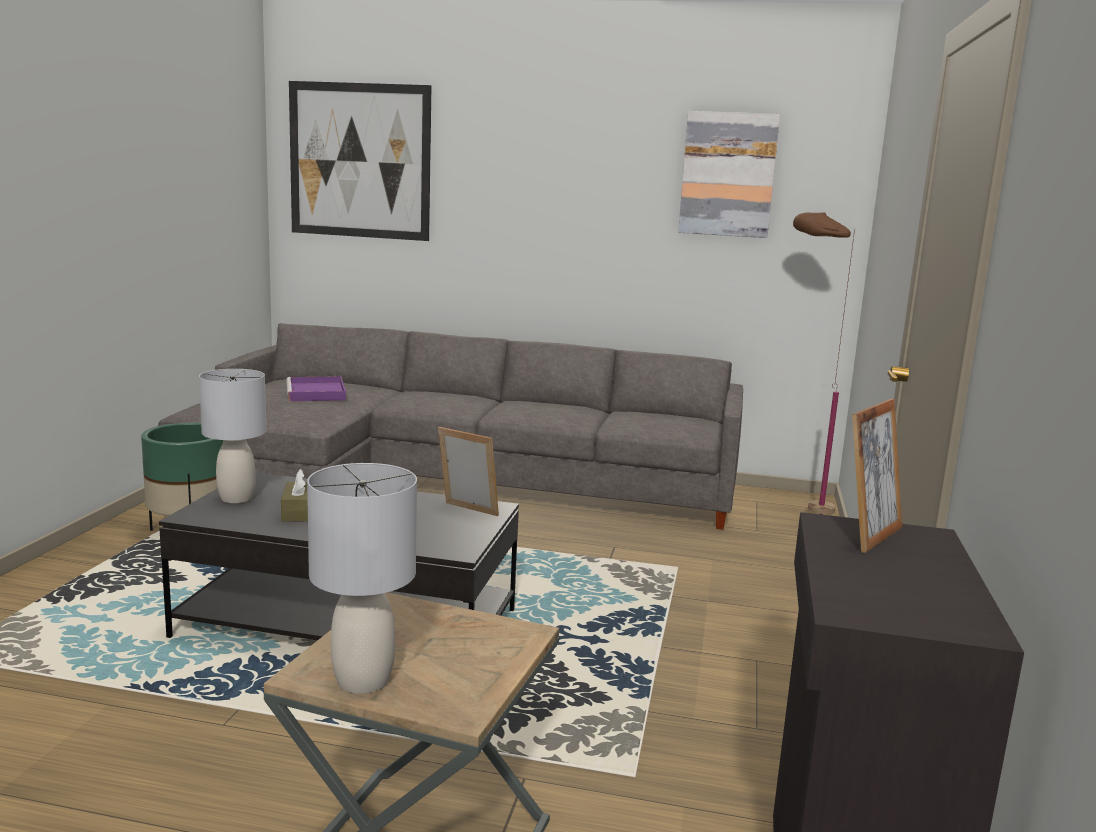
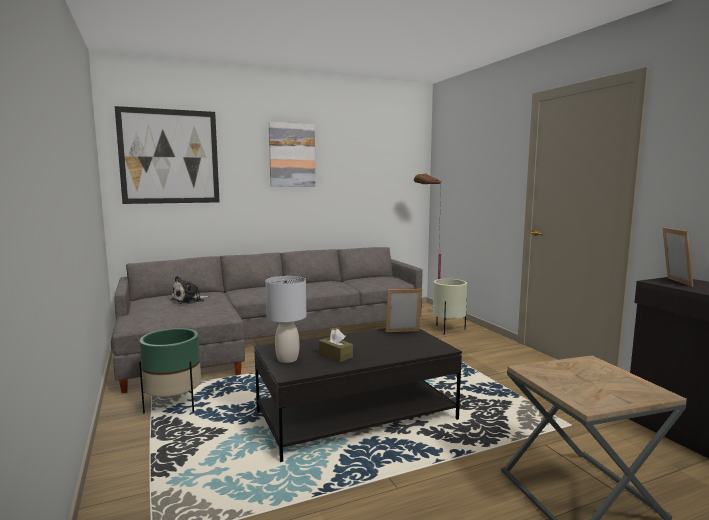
camera: 35 degrees left, 5 degrees down
(317, 393) = (189, 300): purple tray -> plush toy
(362, 680) = (608, 398): grey table lamp -> none
(728, 174) = (372, 159): picture -> picture (292, 155)
(768, 553) = (448, 329): none -> beige planter

